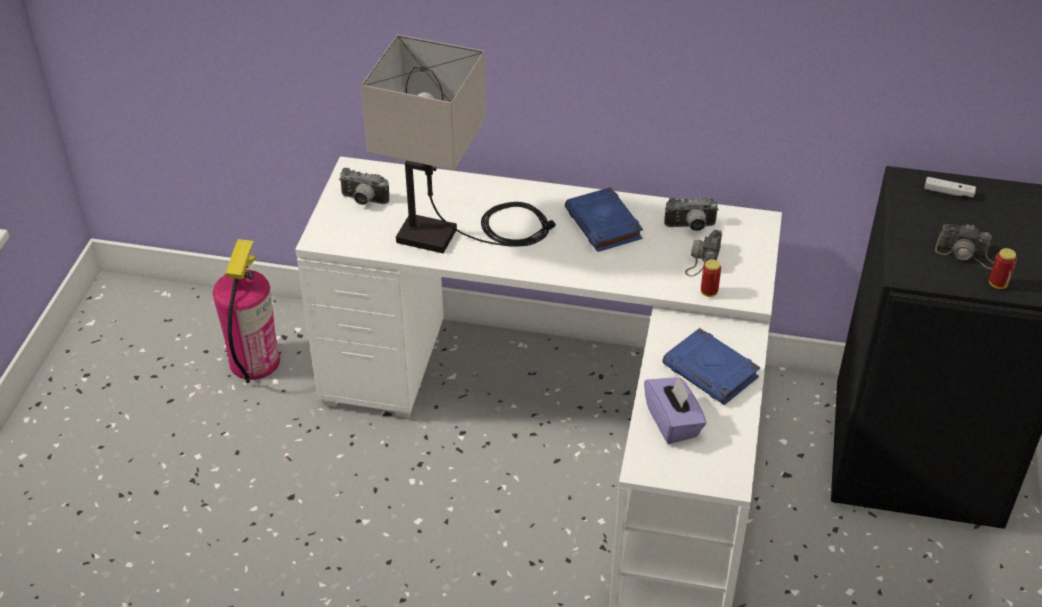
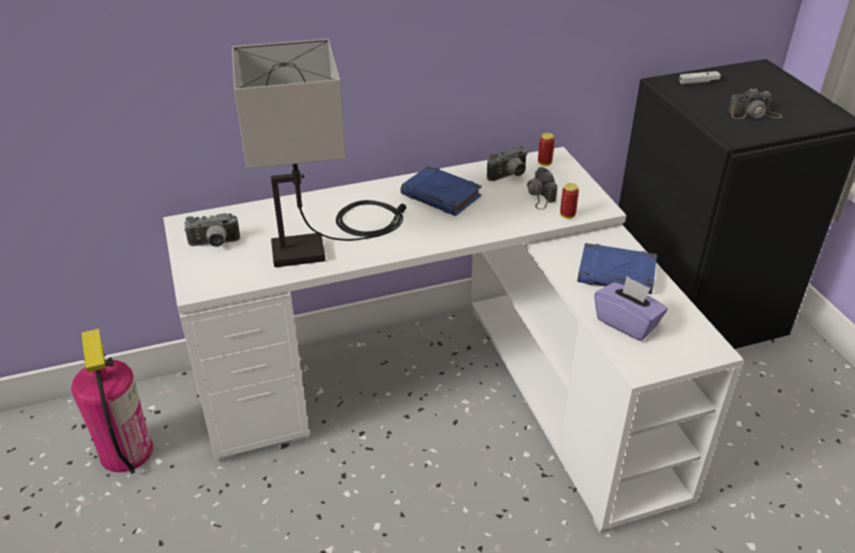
camera: 30 degrees left, 5 degrees down
(998, 284) = (796, 125): can -> can (544, 163)

